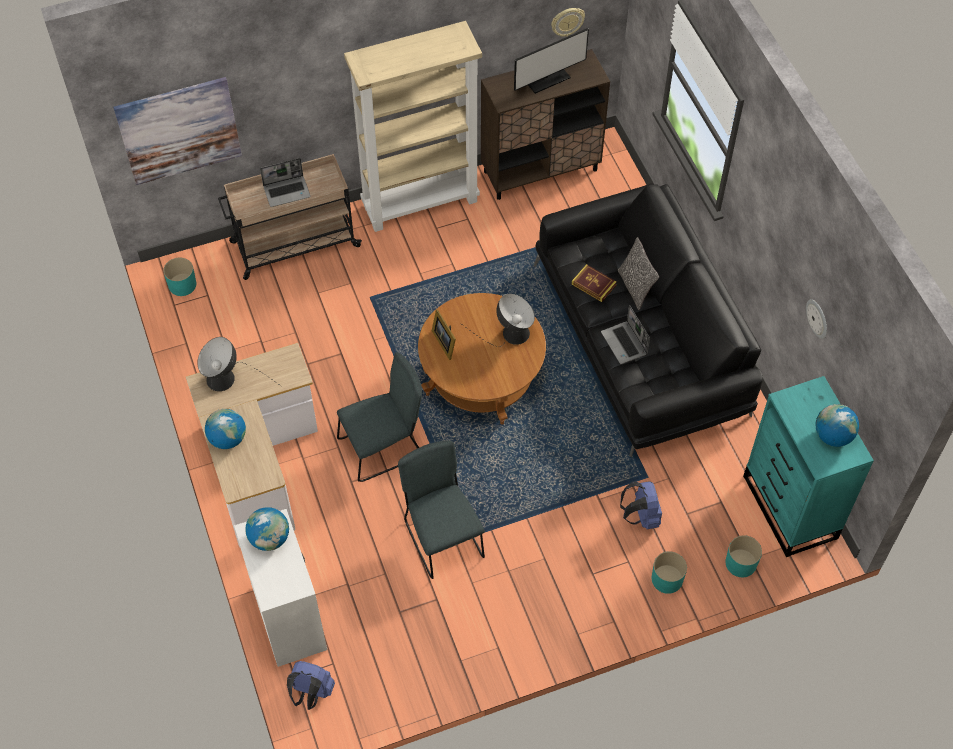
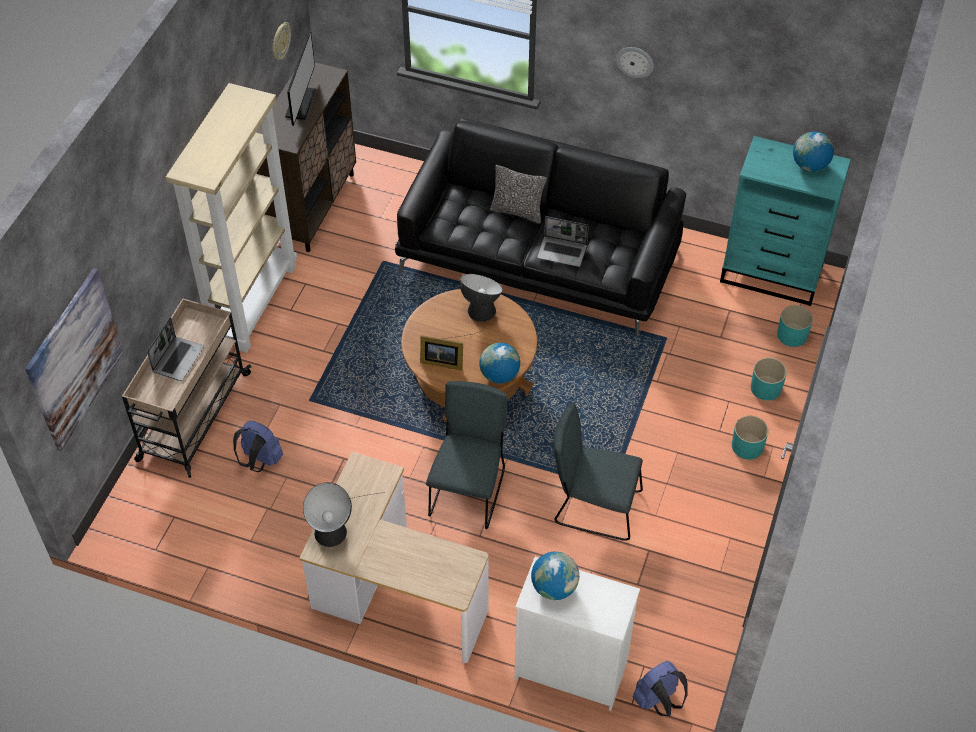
camera: 50 degrees left, 5 degrees down
(182, 285) = (140, 529): turquoise planter -> turquoise planter (747, 446)
(228, 438) = (399, 567): globe -> globe (499, 375)
(593, 284) = (488, 233): book -> none
(641, 516) = (696, 366): blue backpack -> blue backpack (260, 461)
(817, 318) = (722, 93): wall clock -> wall clock (635, 61)

